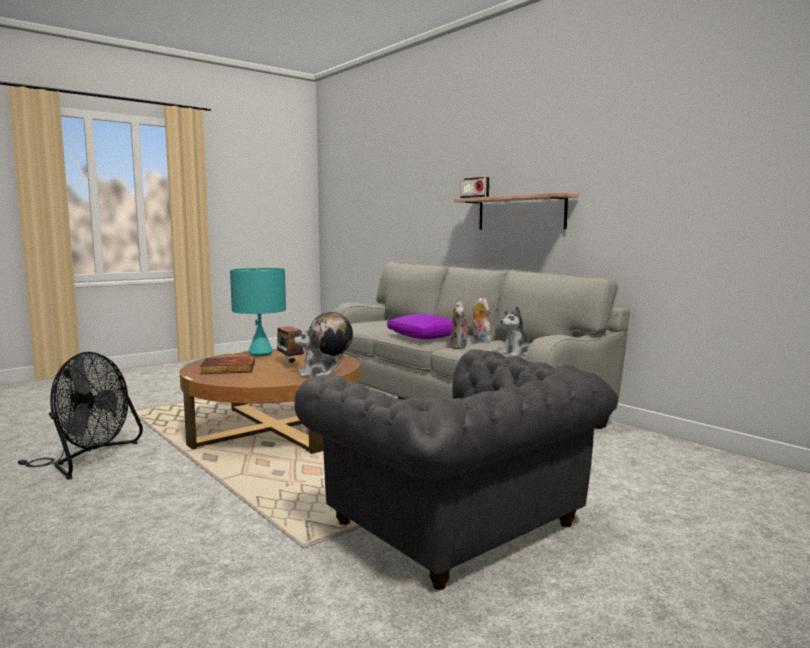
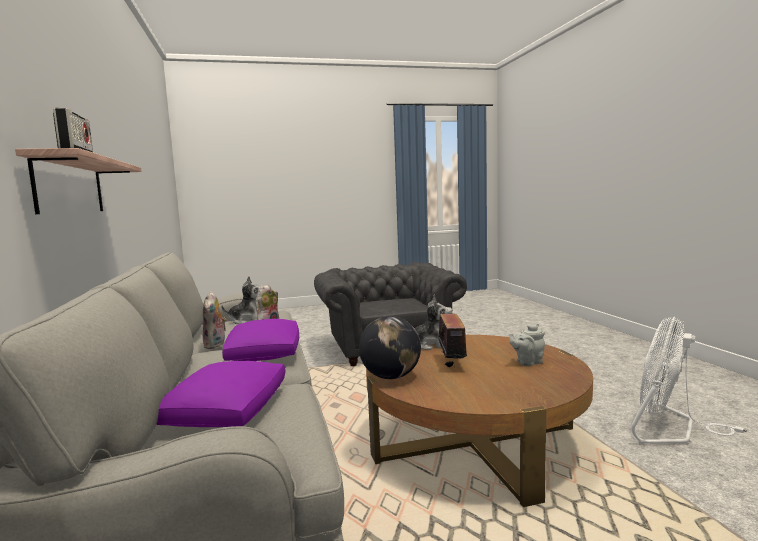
camera: 155 degrees left, 0 degrees up
(84, 459) = (672, 426): black fan -> white fan
(228, 369) = (527, 362): book -> grey teapot
(260, 354) = (490, 393): turquoise table lamp -> none
(387, 326) = (227, 409): none -> purple pillow

